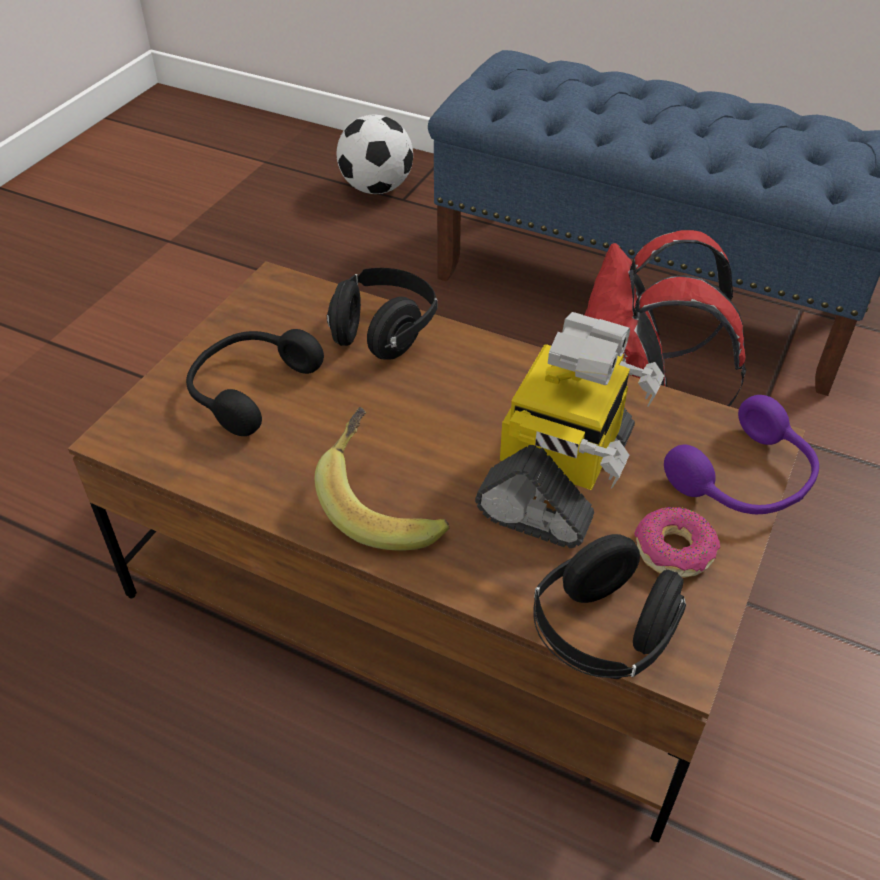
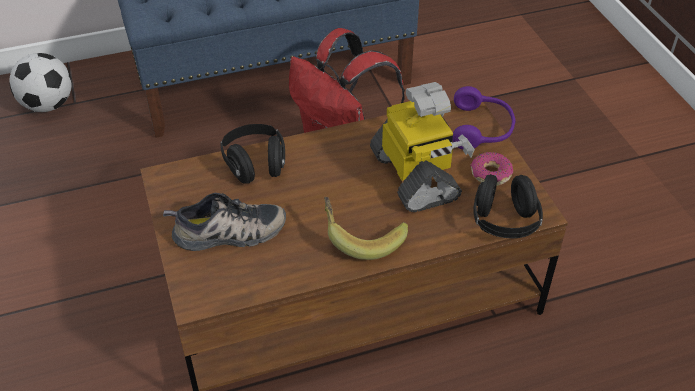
camera: 45 degrees left, 0 degrees up
(249, 389) = (229, 234): black headphones -> shoe

